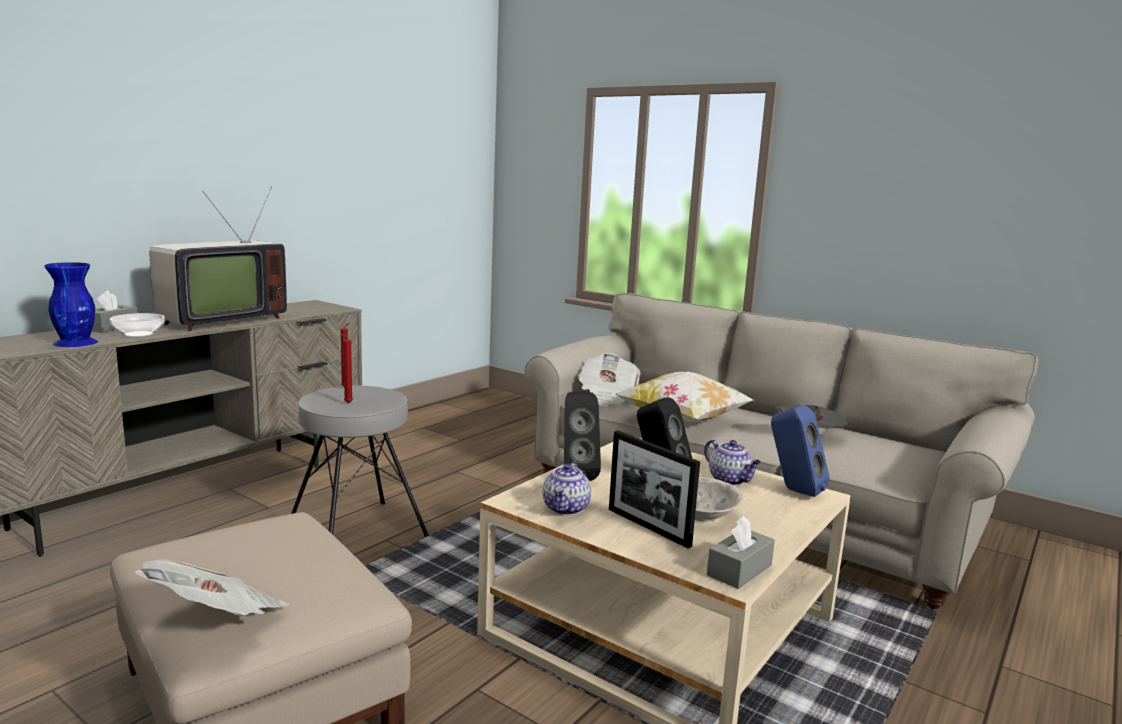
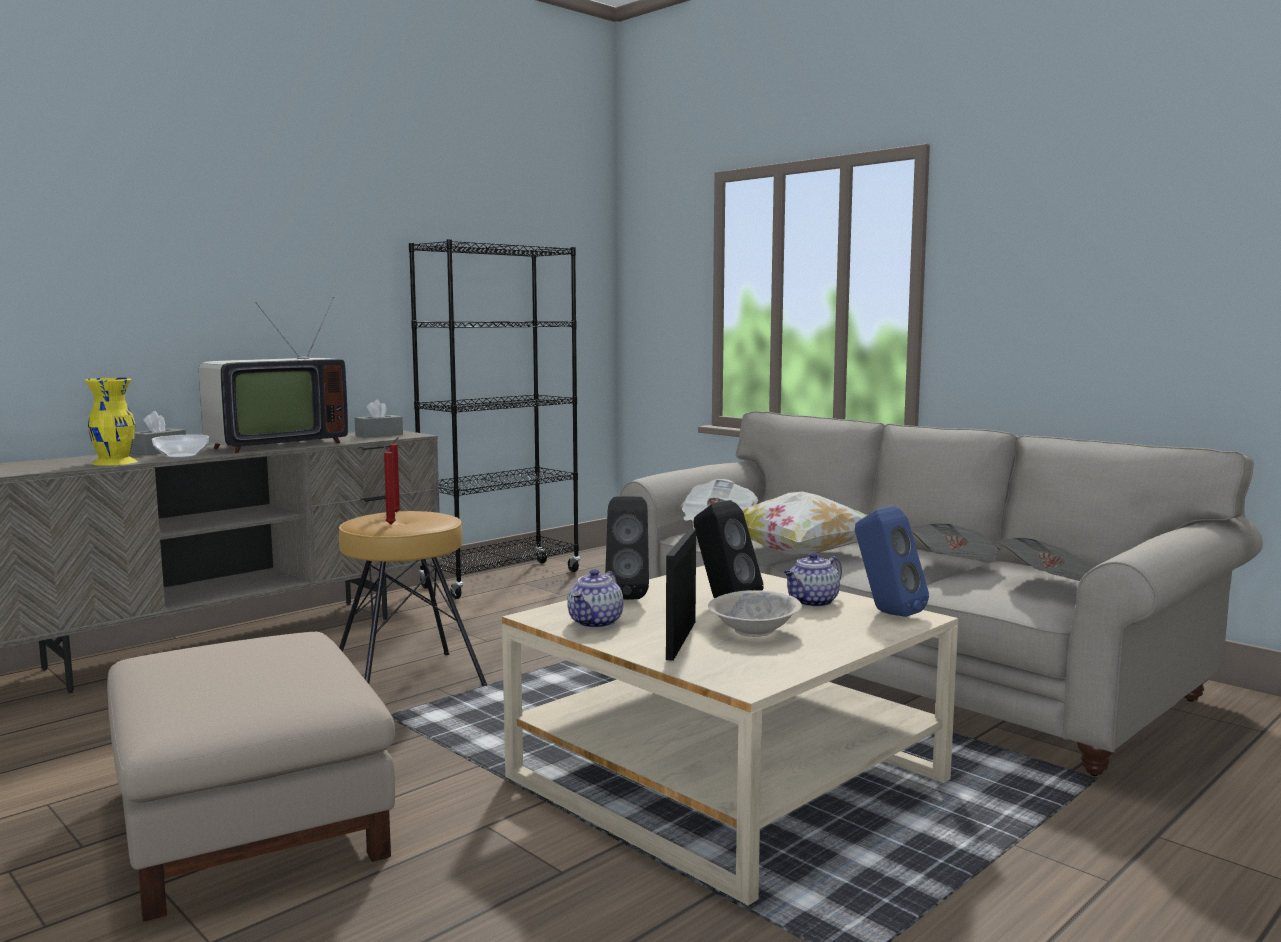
camera: 10 degrees right, 5 degrees down
(76, 342) = (115, 462): blue vase -> yellow vase
(218, 619) = (185, 706): newspaper -> newspaper (1050, 587)
(356, 531) = (407, 679): grey stool -> brown stool
(404, 424) = (502, 579): none -> black bookcase
(648, 527) = (681, 640): picture frame -> picture frame turned 45 degrees clockwise
(730, 480) = (812, 602): teapot -> teapot turned 75 degrees clockwise
(739, 570) = (763, 677): grey tissue box -> grey tissue box (379, 435)

